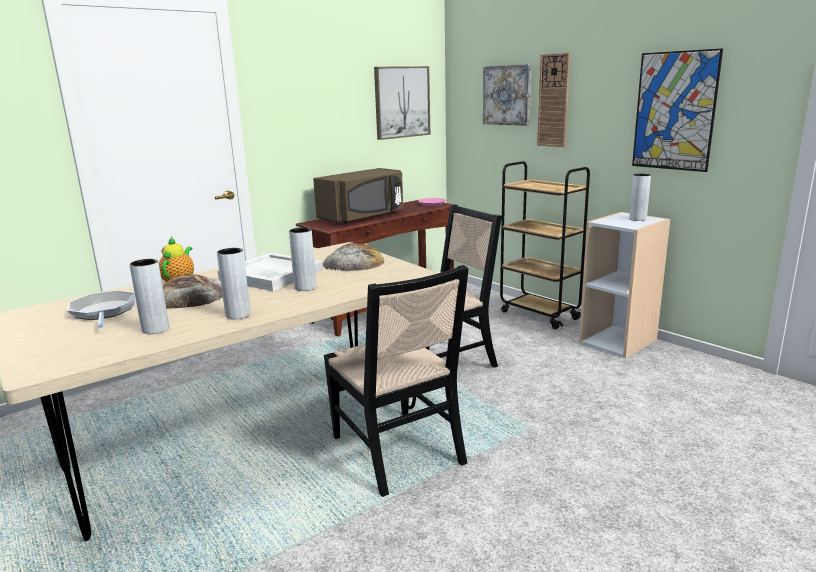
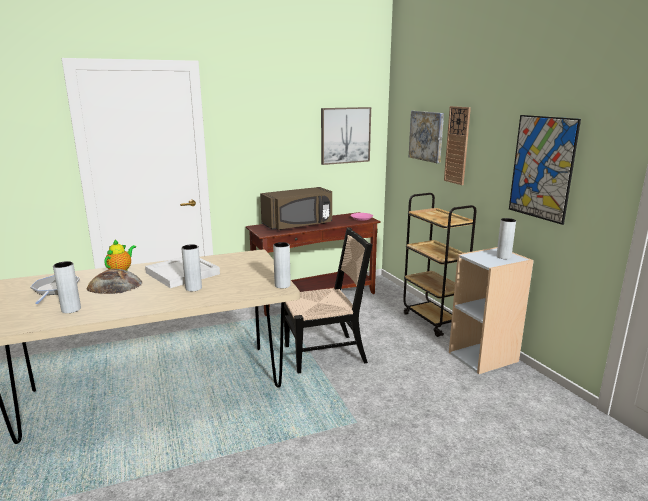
camera: 15 degrees right, 0 degrees up
(238, 315) = (129, 306): grey vase -> grey vase (282, 285)
(353, 263) = (247, 270): bread -> none
(396, 451) = (246, 420): chair -> none

